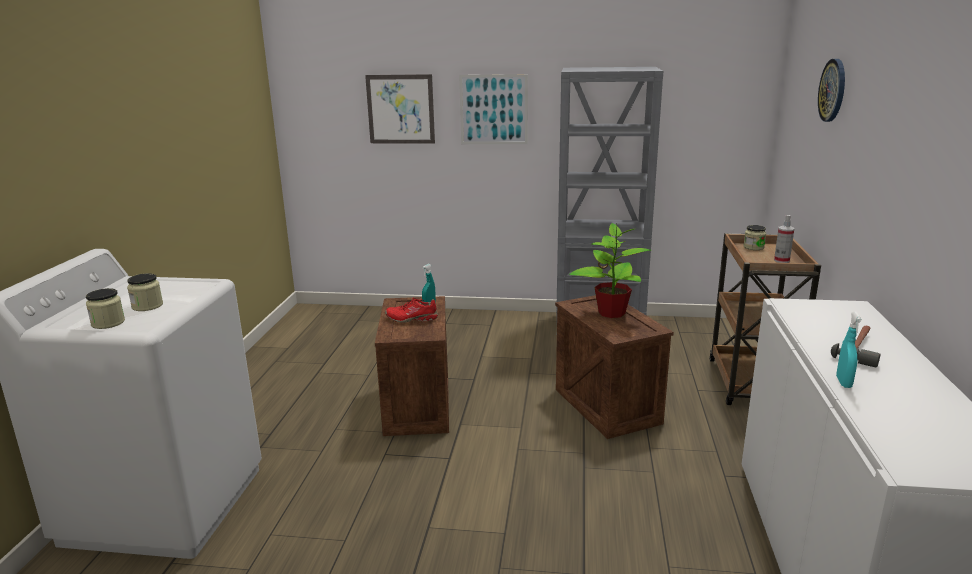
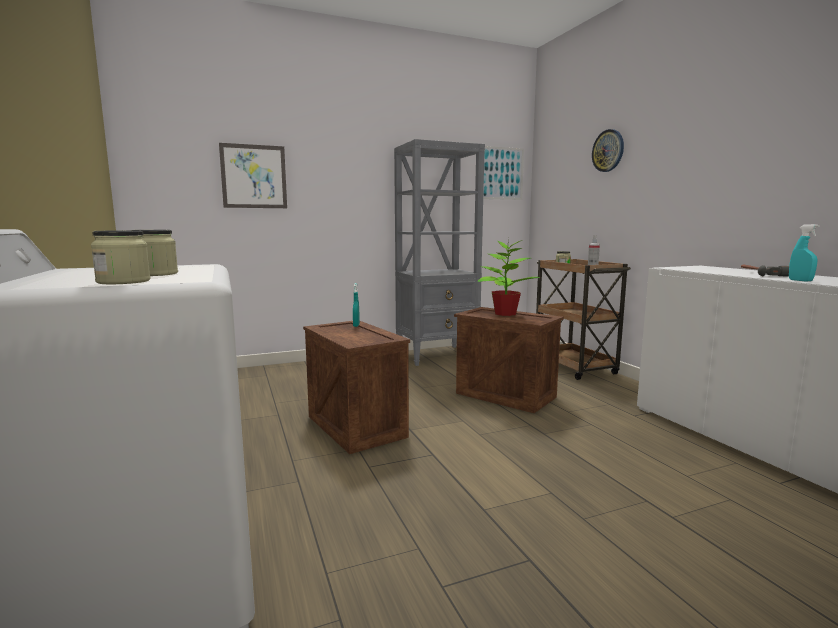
camera: 30 degrees left, 10 degrees down
(412, 318) = (354, 332): red shoe -> none
(493, 109) = (338, 180): picture -> picture (501, 173)

